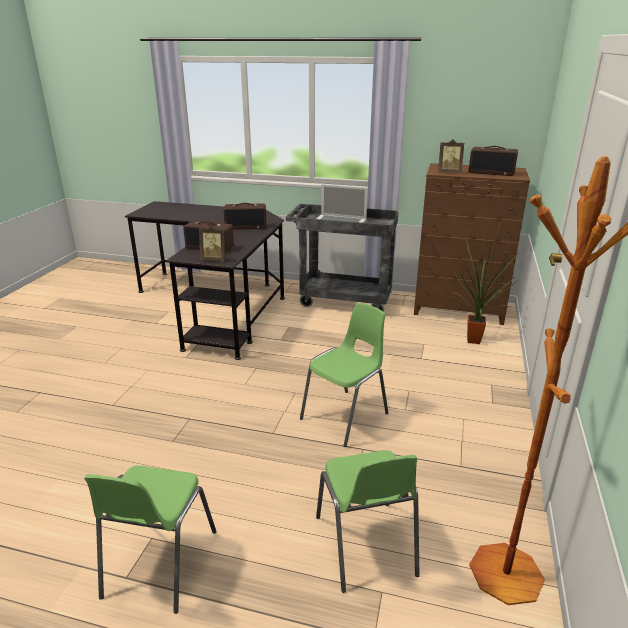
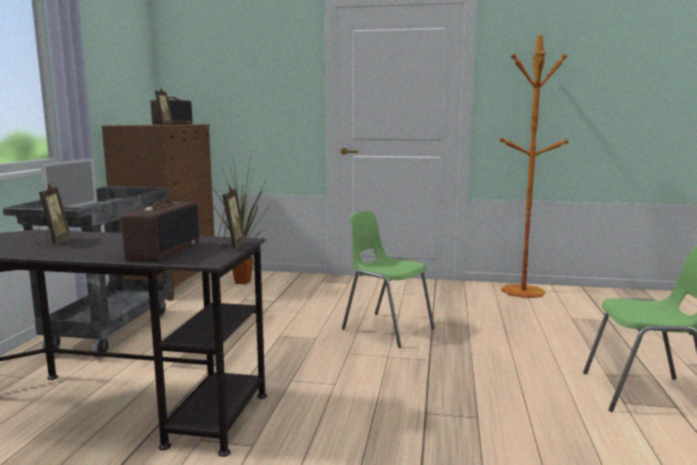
camera: 95 degrees left, 15 degrees down
(246, 226) = (53, 242): radio -> picture frame
(365, 546) = (539, 321): green chair -> none

